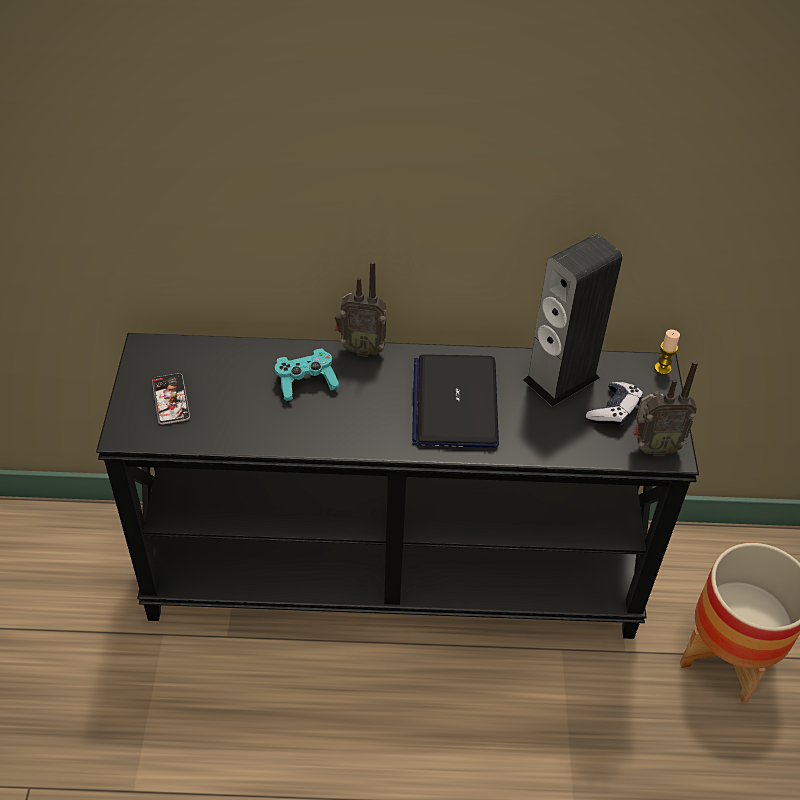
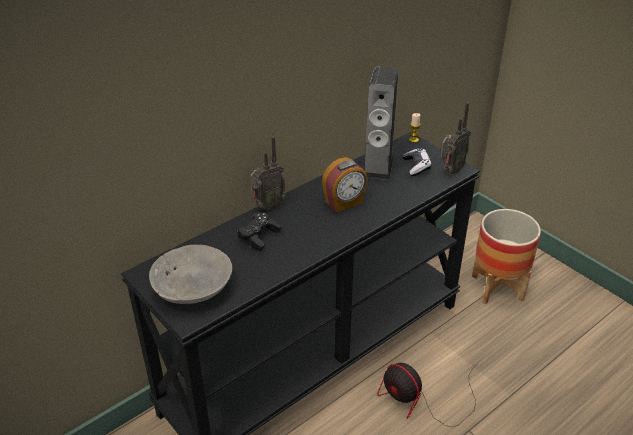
camera: 40 degrees left, 10 degrees down
(171, 399) = (194, 288): phone -> grey bowl
(306, 382) = (259, 237): turquoise game controller -> black game controller
(454, 723) = (422, 401): none -> fan
(455, 402) = (344, 202): laptop -> alarm clock

